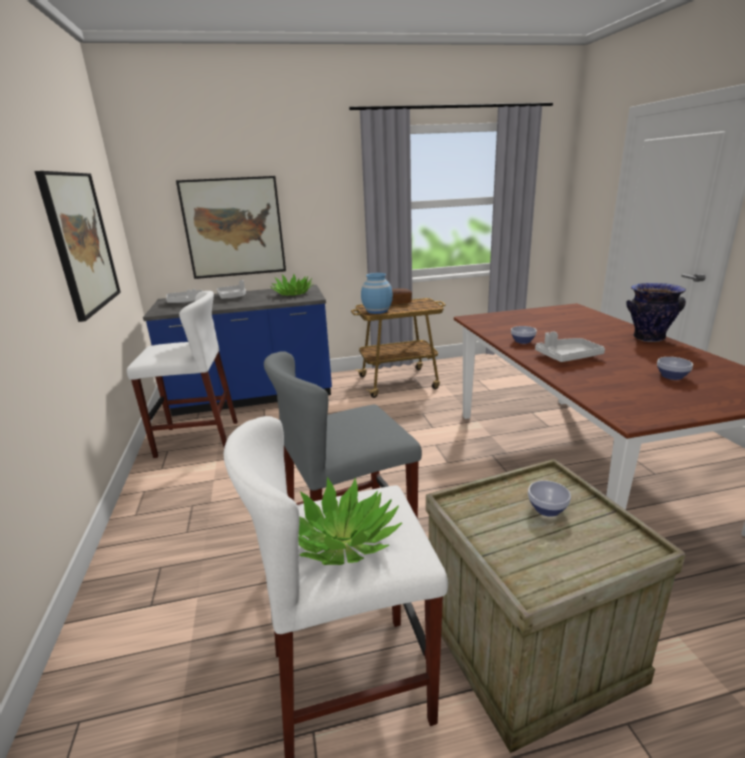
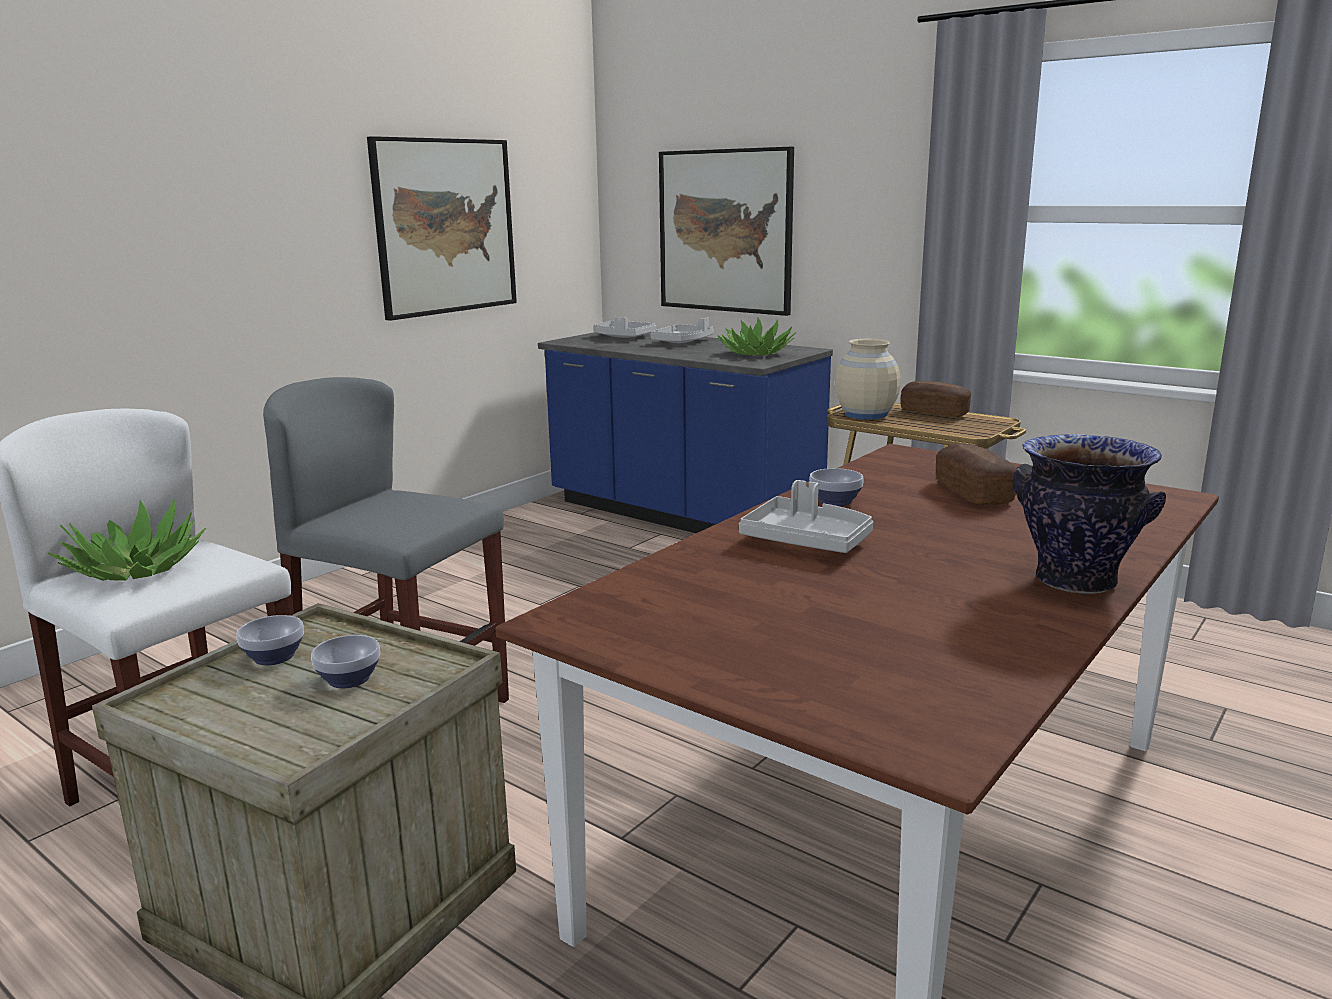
camera: 50 degrees right, 5 degrees down
(197, 439) = (535, 534): white stool -> none
(377, 311) = (865, 414): blue vase -> beige vase
(537, 323) = (973, 492): none -> bread
(673, 376) = (837, 628): bowl -> bowl (274, 658)

